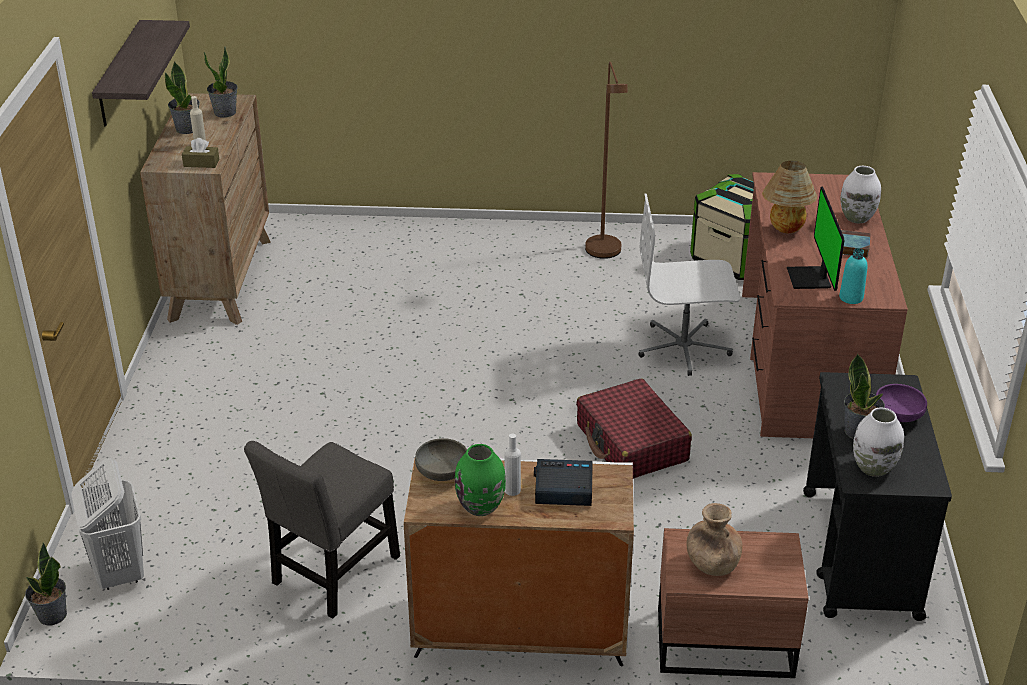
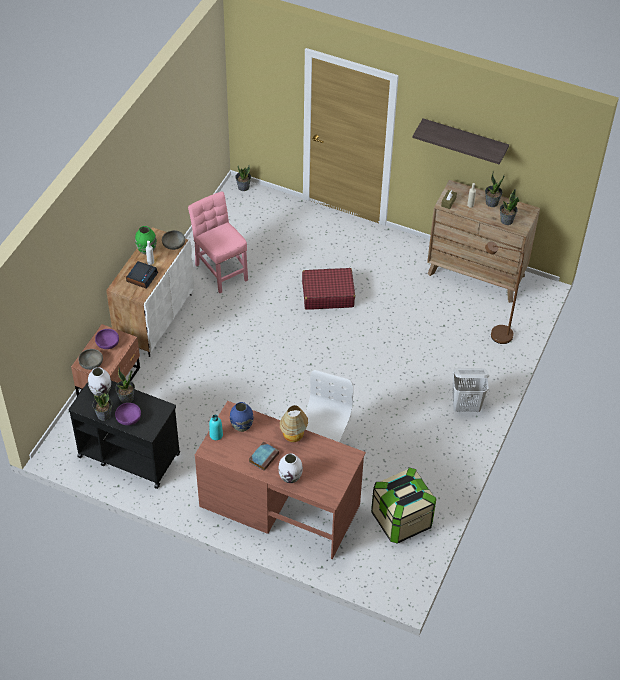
camera: 110 degrees right, 15 degrees up
(119, 572) = (258, 208): white laundry basket -> white laundry basket (466, 406)
(332, 574) = (220, 270): grey chair -> pink chair
(604, 254) = (434, 453): brown floor lamp -> brown floor lamp (495, 334)
(631, 443) = (251, 399): red suitcase -> red suitcase (327, 294)
(711, 563) = (107, 343): brown vase -> purple bowl
(779, 569) = (91, 364): none -> grey bowl
(811, 279) = (241, 426): monitor -> blue vase
(918, 447) = (104, 414): none -> potted plant

